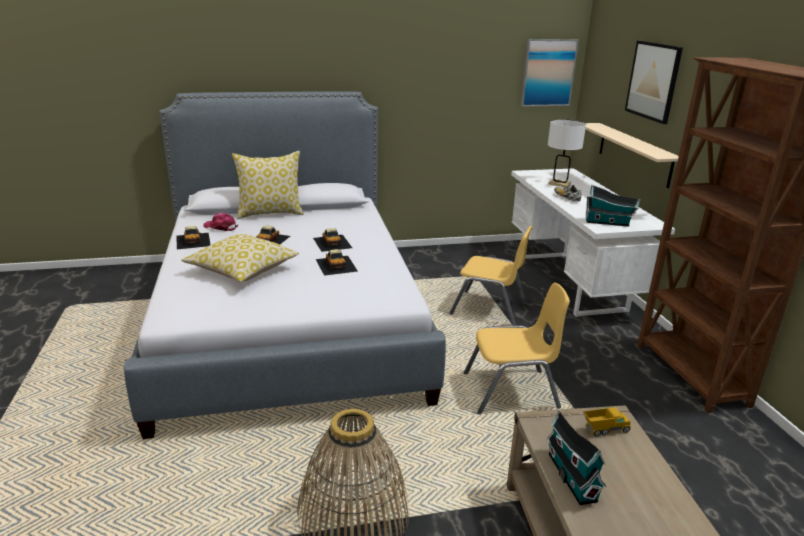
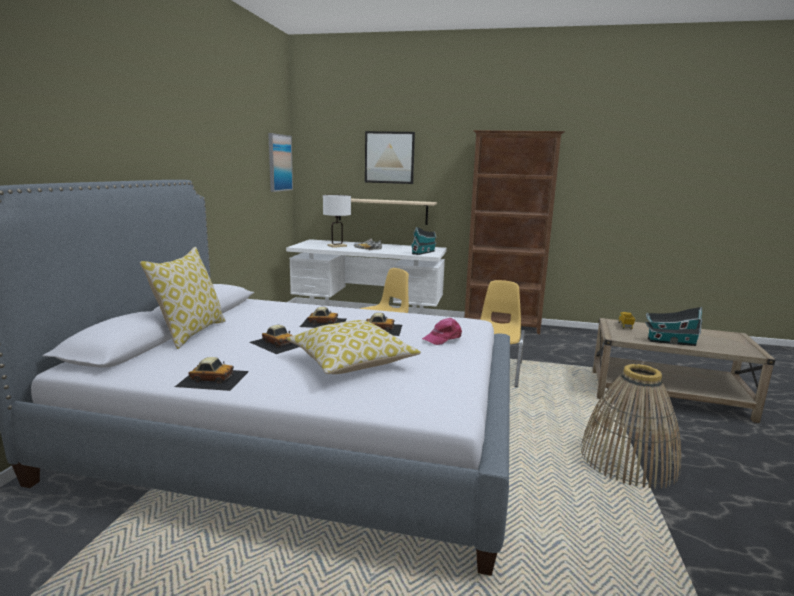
camera: 65 degrees left, 10 degrees down
(220, 227) = (190, 359): pink cap -> pink cap (443, 338)

